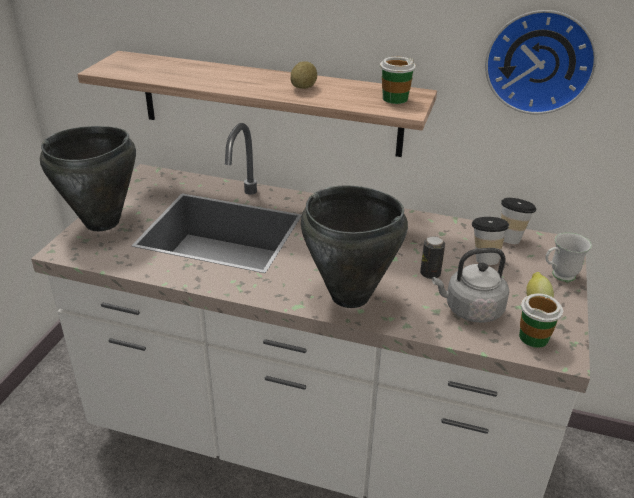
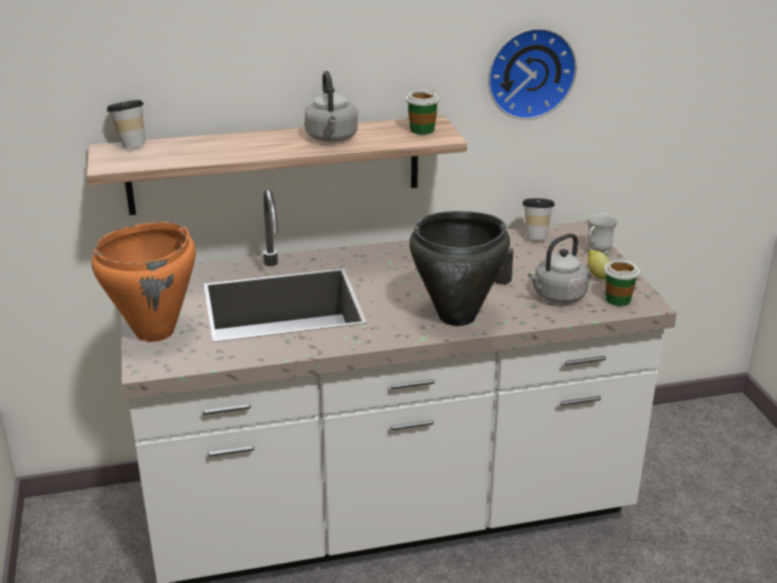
camera: 30 degrees left, 5 degrees down
(102, 223) = (155, 332): black cooking pot -> orange cooking pot
(303, 87) = (332, 138): potato -> grey kettle
(484, 258) = (530, 257): cup -> cup (130, 145)

